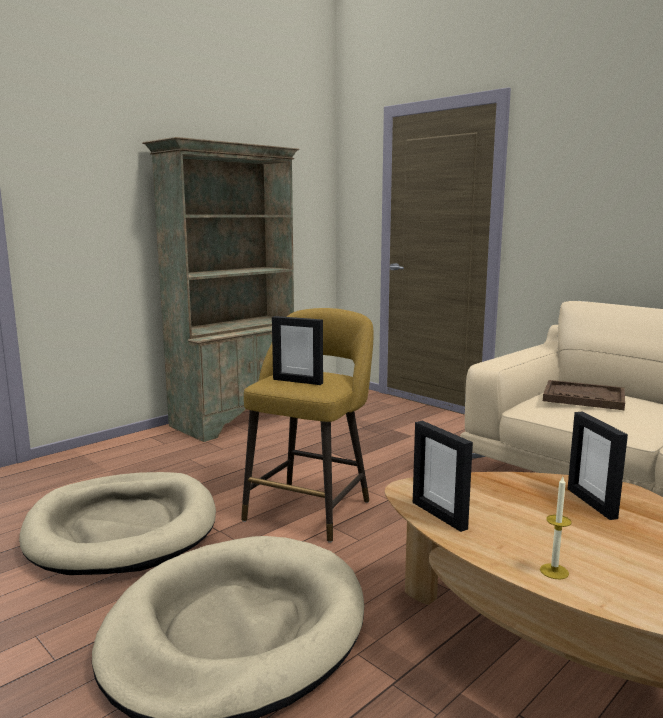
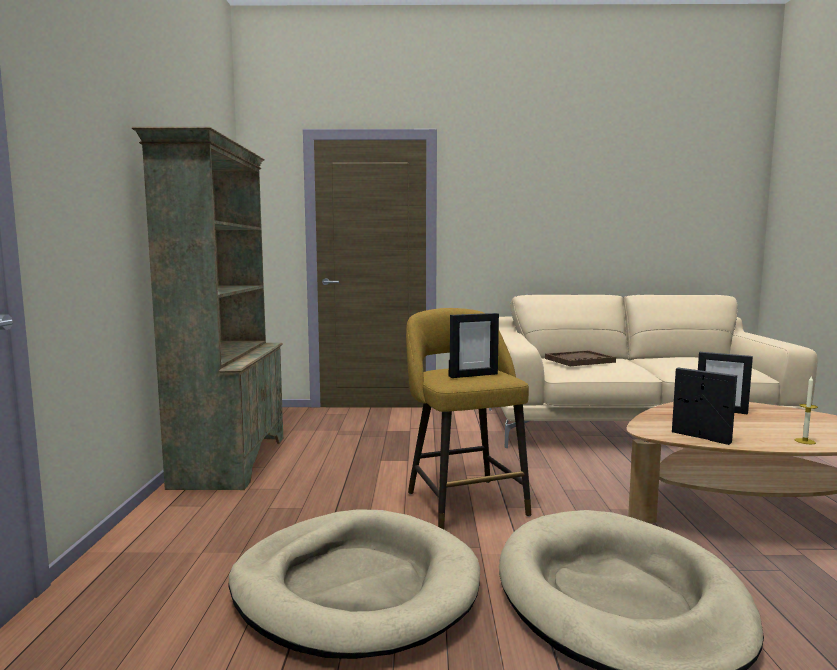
camera: 45 degrees left, 5 degrees down
(440, 515) = (700, 437): picture frame -> picture frame turned 150 degrees counterclockwise

